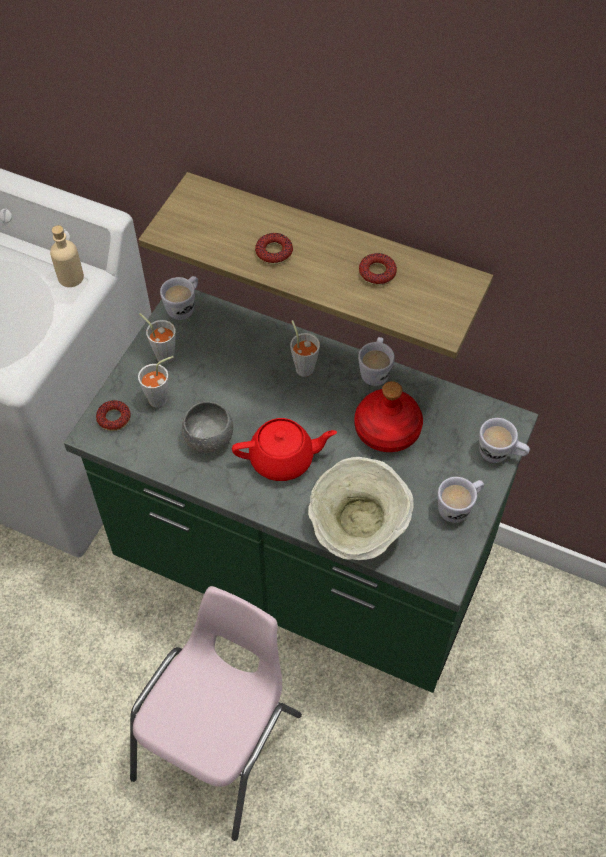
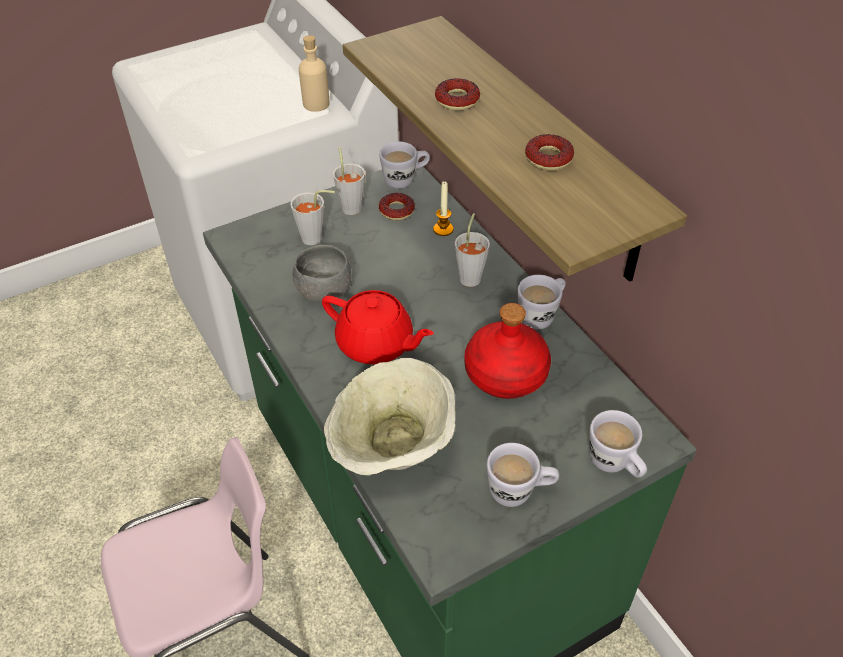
camera: 35 degrees right, 10 degrees down
(114, 418) = (260, 234): donut -> donut (396, 210)
(251, 337) = (443, 229): none -> candle

